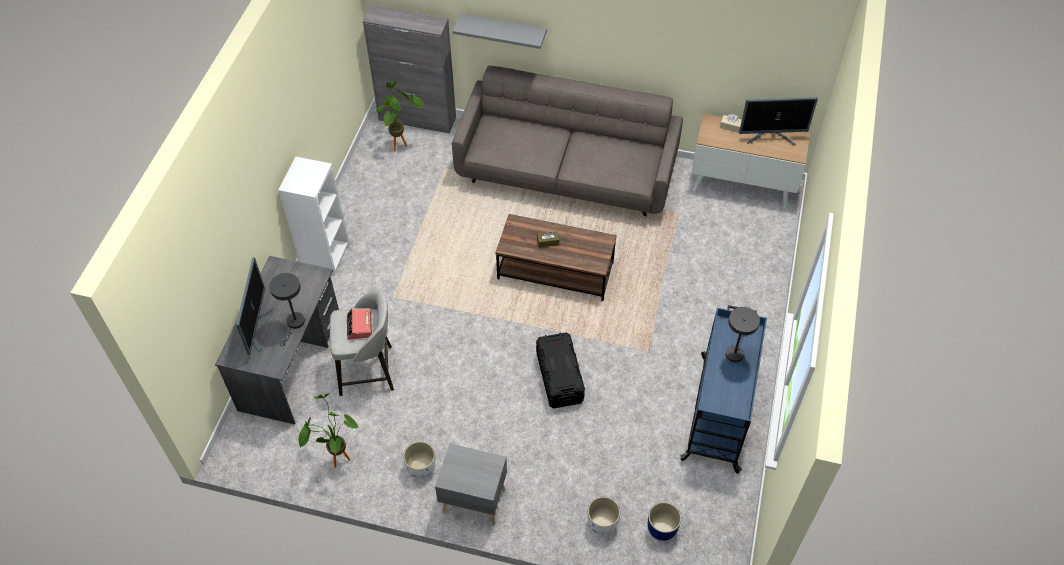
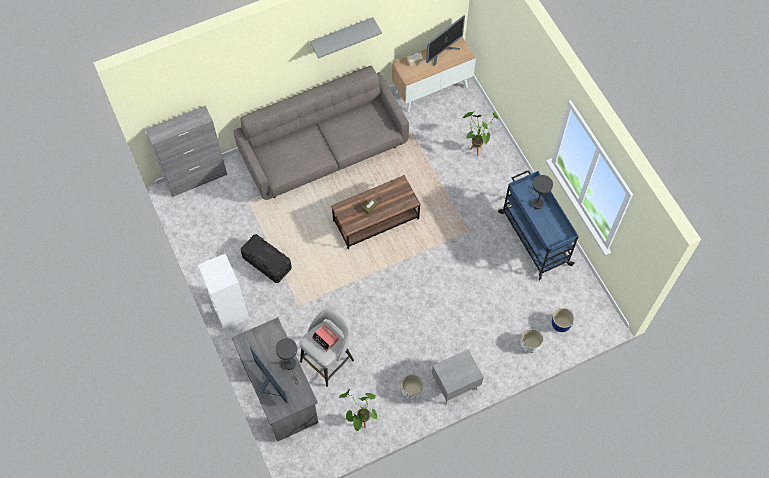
camera: 40 degrees left, 10 degrees up
(401, 144) = (203, 203): potted plant -> potted plant (476, 148)
(503, 31) = (246, 90): grey shelf -> grey shelf (341, 35)
(559, 377) = (436, 282): black storage box -> black storage box (267, 262)

